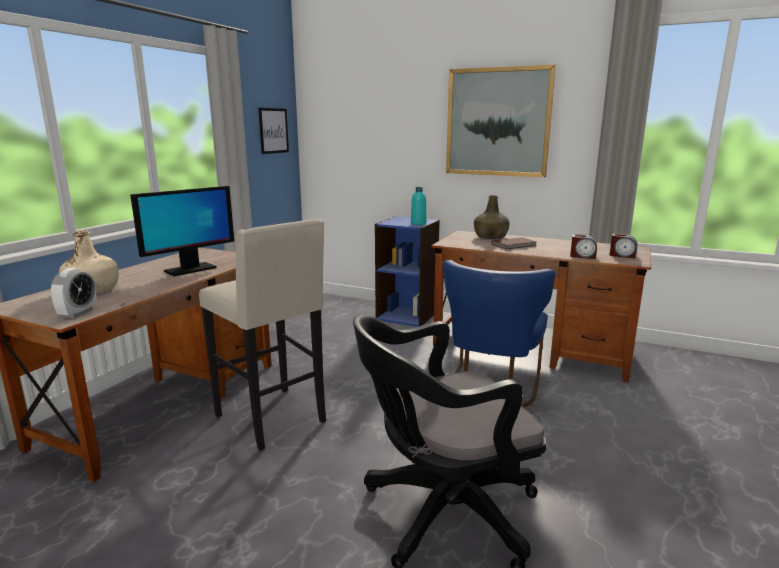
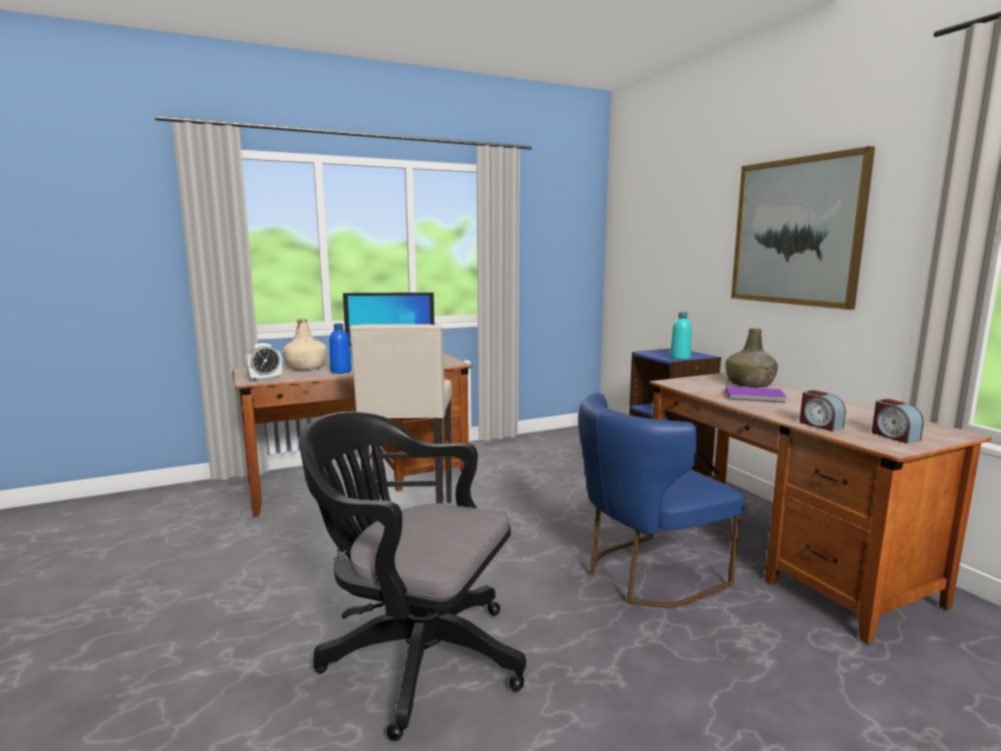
camera: 40 degrees right, 5 degrees down
(150, 286) = (341, 371): none -> blue bottle
(273, 130) = (567, 245): picture -> none
(515, 245) = (755, 397): brown book -> purple book

